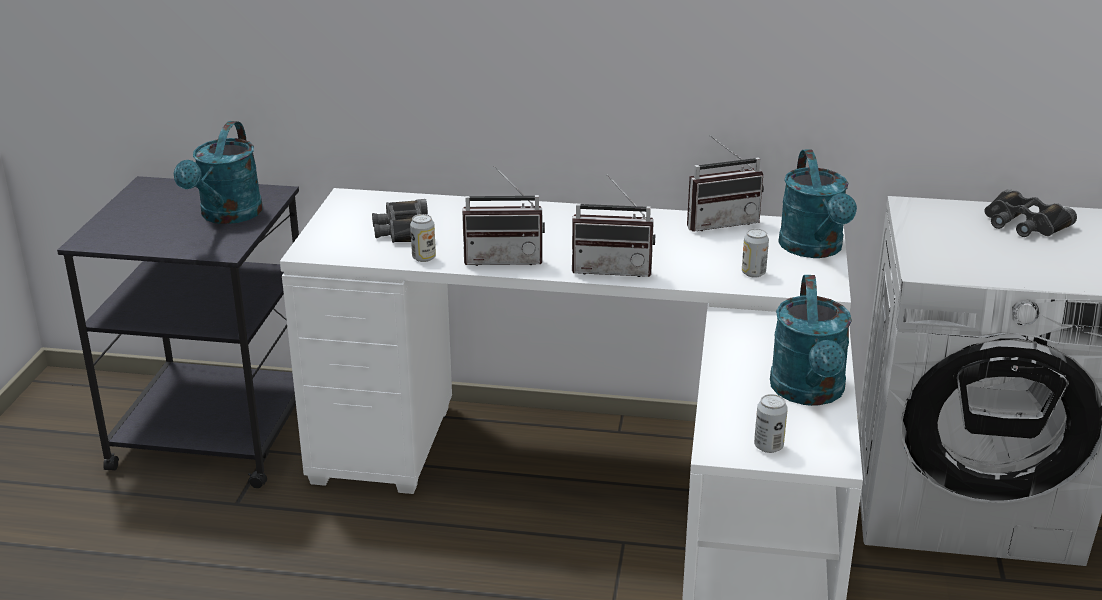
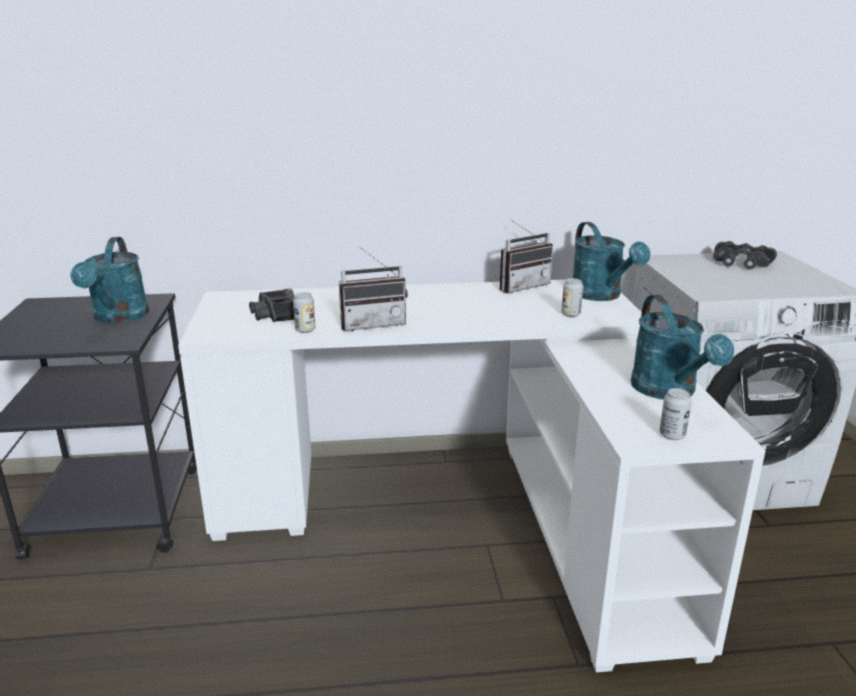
camera: 15 degrees left, 5 degrees down
(613, 268) = (463, 322): radio -> none

